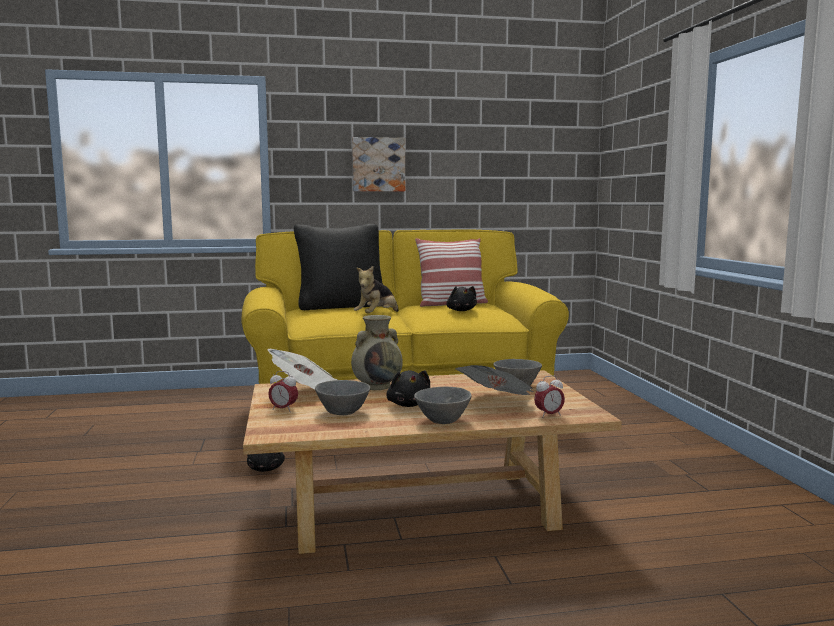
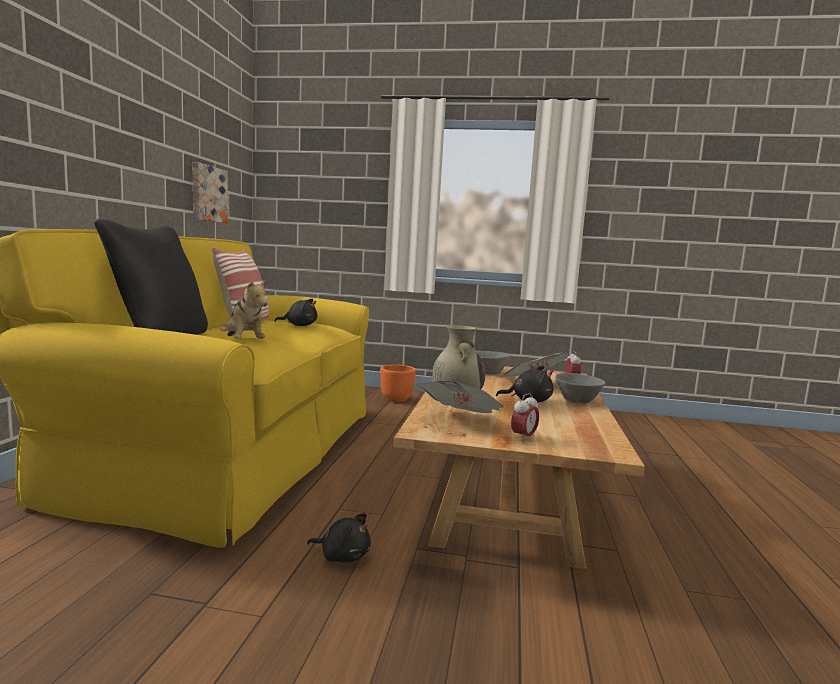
camera: 70 degrees left, 0 degrees up
(342, 412) = (544, 421): grey bowl -> none
(378, 164) = (96, 142): picture -> picture (208, 194)
(637, 425) = (397, 399): none -> orange planter

